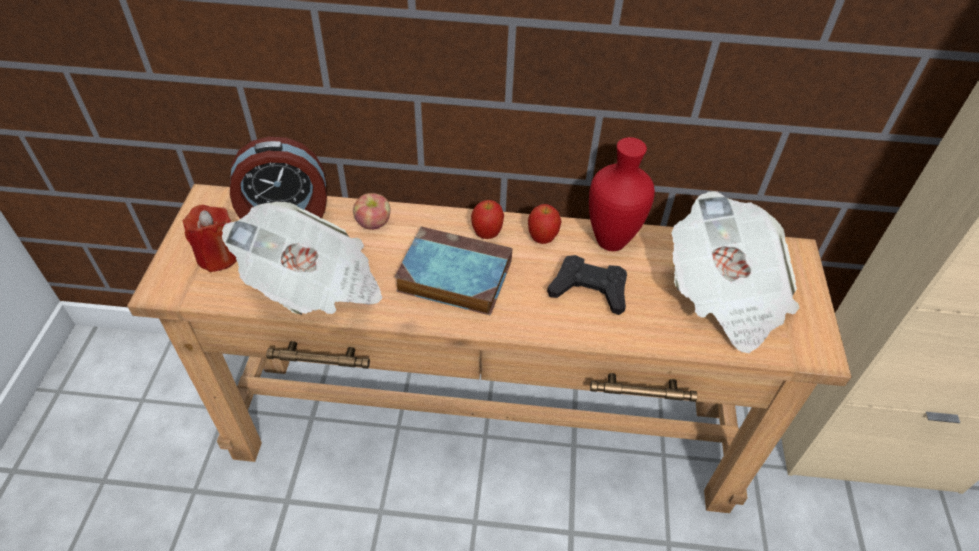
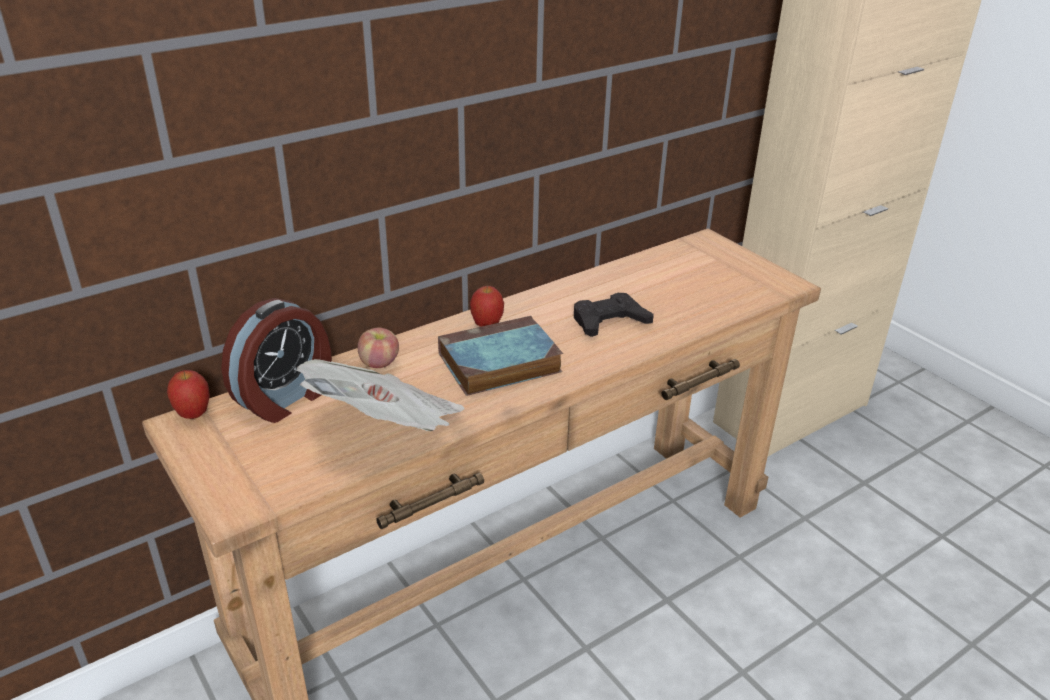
camera: 40 degrees left, 15 degrees down
(218, 256) = (258, 457): red candle -> none
(542, 239) = (533, 308): apple -> apple (193, 414)
(611, 243) = (586, 288): red vase -> none
(725, 295) = (699, 282): newspaper -> none

